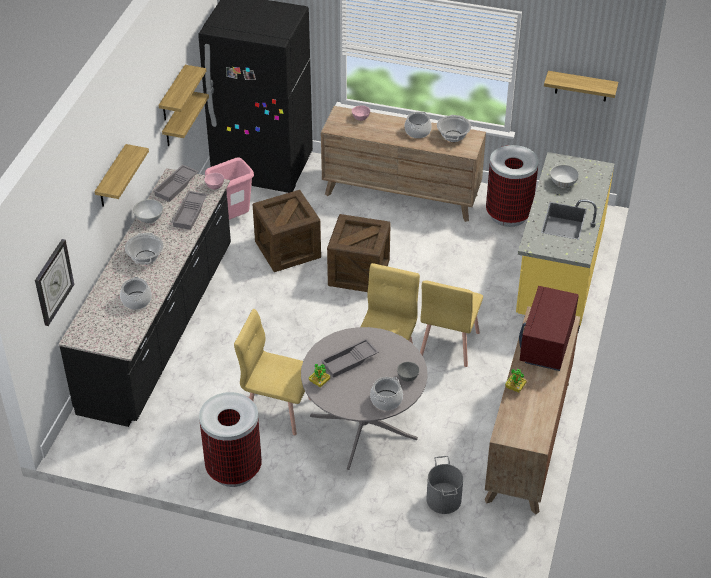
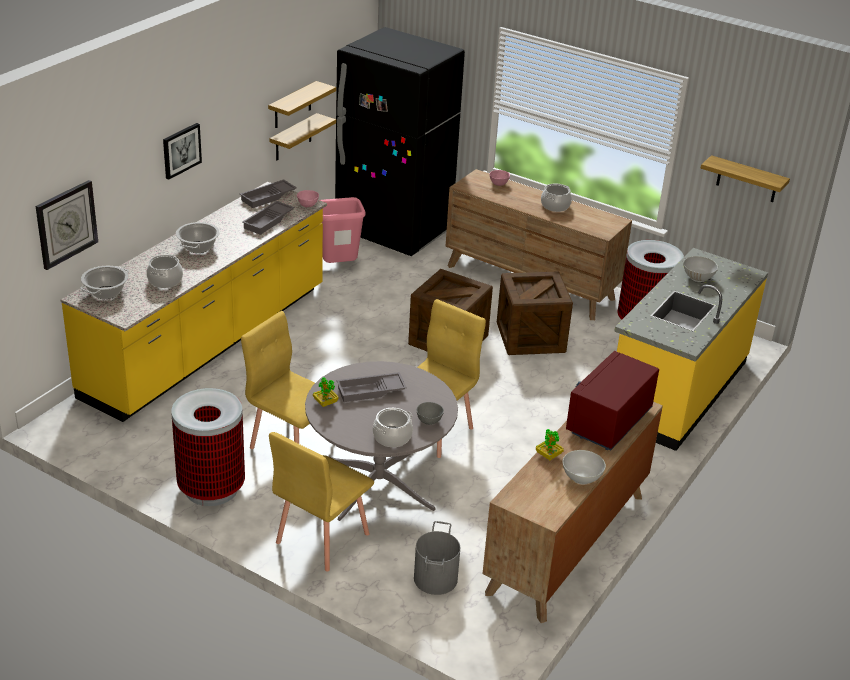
camera: 15 degrees right, 10 degrees down
(111, 178) = (181, 150): shelf -> picture
(149, 218) = (223, 217): white bowl -> white bowl (582, 478)
(159, 328) = (208, 342): black counter -> yellow counter
(287, 249) = (382, 304): crate -> crate (530, 337)
(448, 344) = (517, 427): yellow chair -> yellow chair (321, 538)
(453, 136) = (593, 217): cooking pot -> cooking pot (106, 292)

